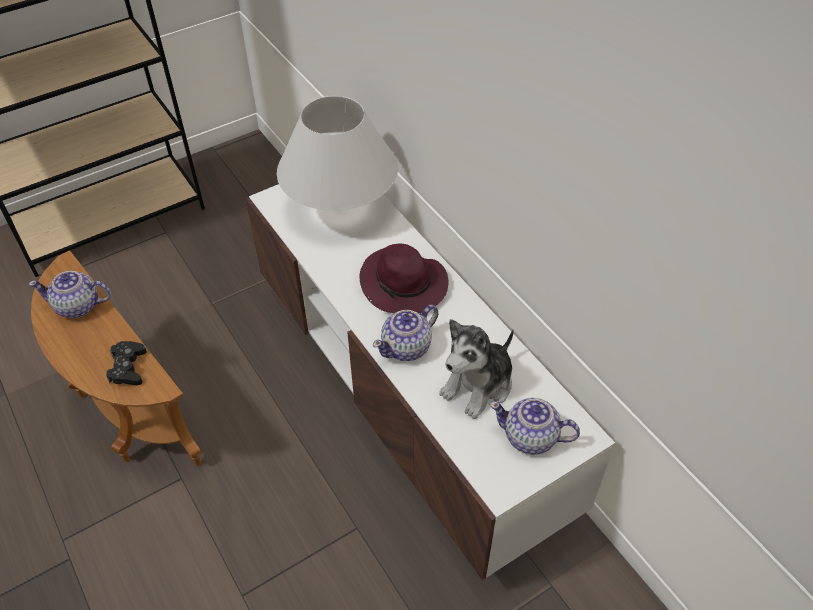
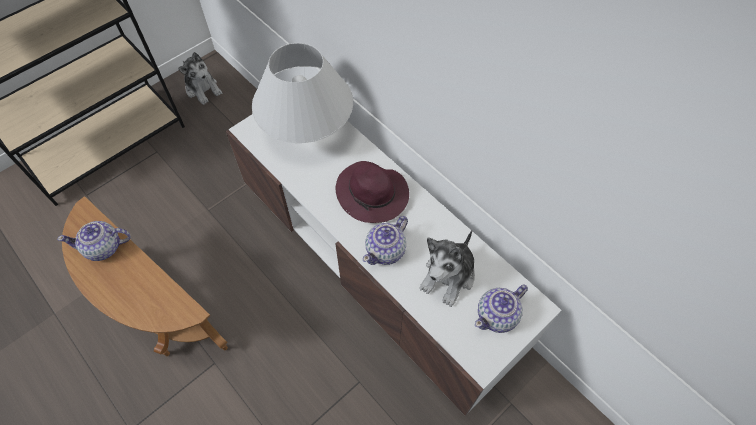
camera: 10 degrees left, 10 degrees up
(128, 368) = (159, 298): black game controller -> none
(235, 170) = (203, 89): none -> plush toy
(531, 437) = (497, 316): teapot -> teapot turned 45 degrees counterclockwise

